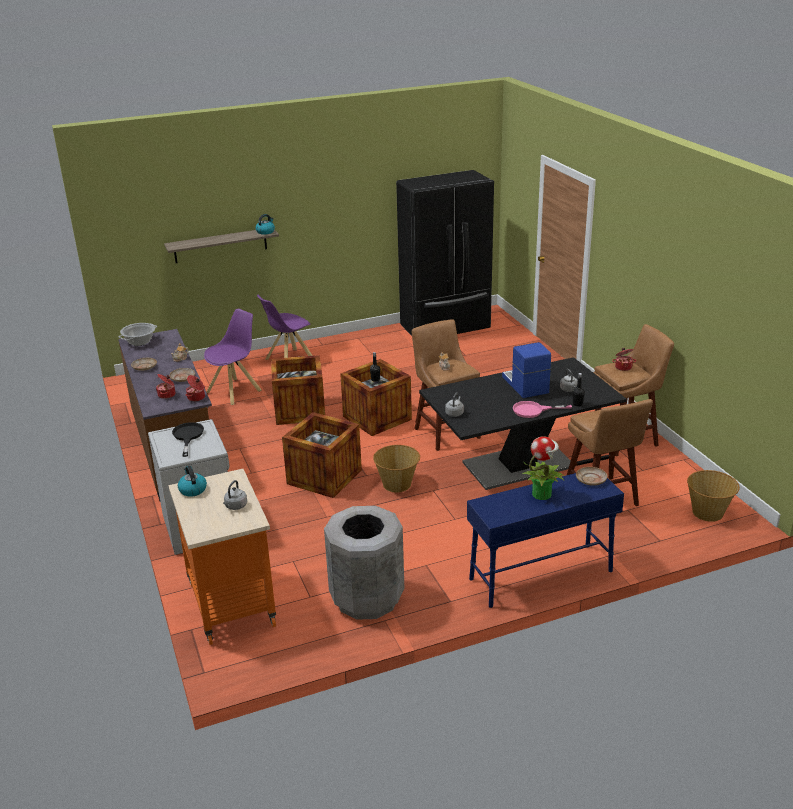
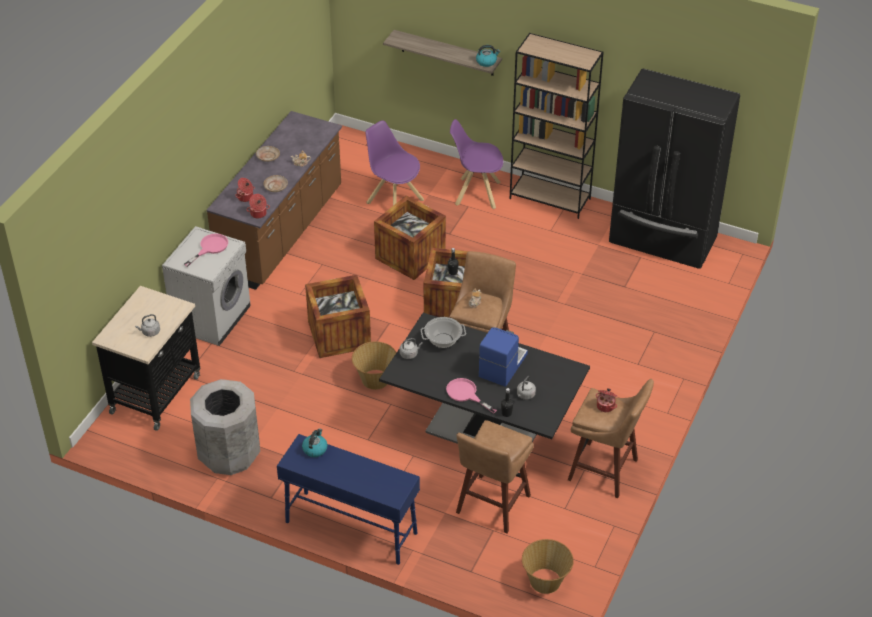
camera: 45 degrees right, 15 degrees up
(140, 342) = (299, 124): cooking pot -> cooking pot (443, 340)
(187, 436) = (210, 248): black frying pan -> pink frying pan
(192, 490) = (146, 300): kettle -> kettle (315, 449)
(231, 603) = (155, 394): orange cart -> black cart
(235, 391) = (394, 200): purple chair -> purple chair turned 135 degrees counterclockwise
(343, 341) = (550, 198): none -> beige bookcase
(542, 494) = (348, 467): potted plant -> none
(591, 480) = (397, 482): beige plate -> none

